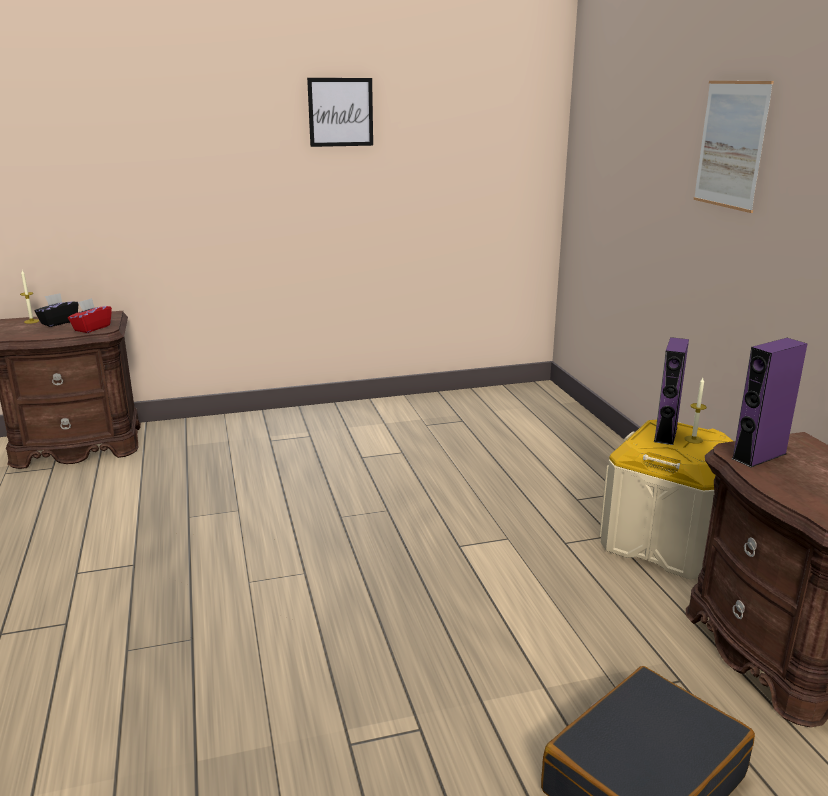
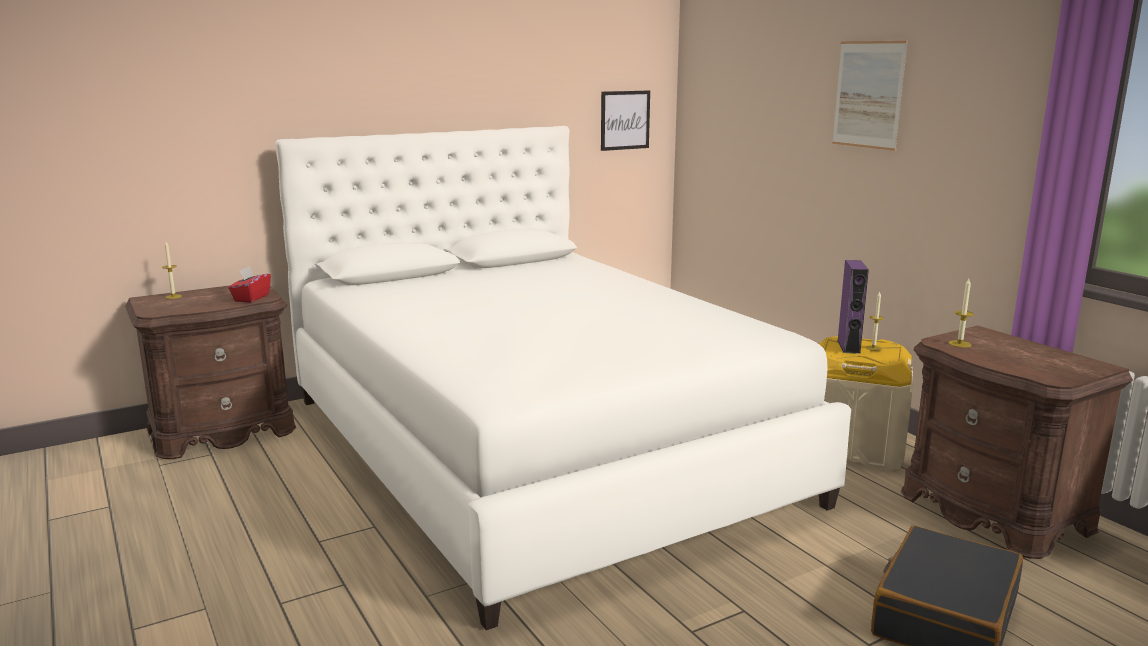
camera: 15 degrees left, 5 degrees down
(59, 322) = (206, 295): black tissue box -> none
(334, 498) = (535, 447): none -> white bed
(340, 112) = (479, 73): picture -> picture (625, 120)
(759, 456) = (960, 344): purple speaker -> candle

